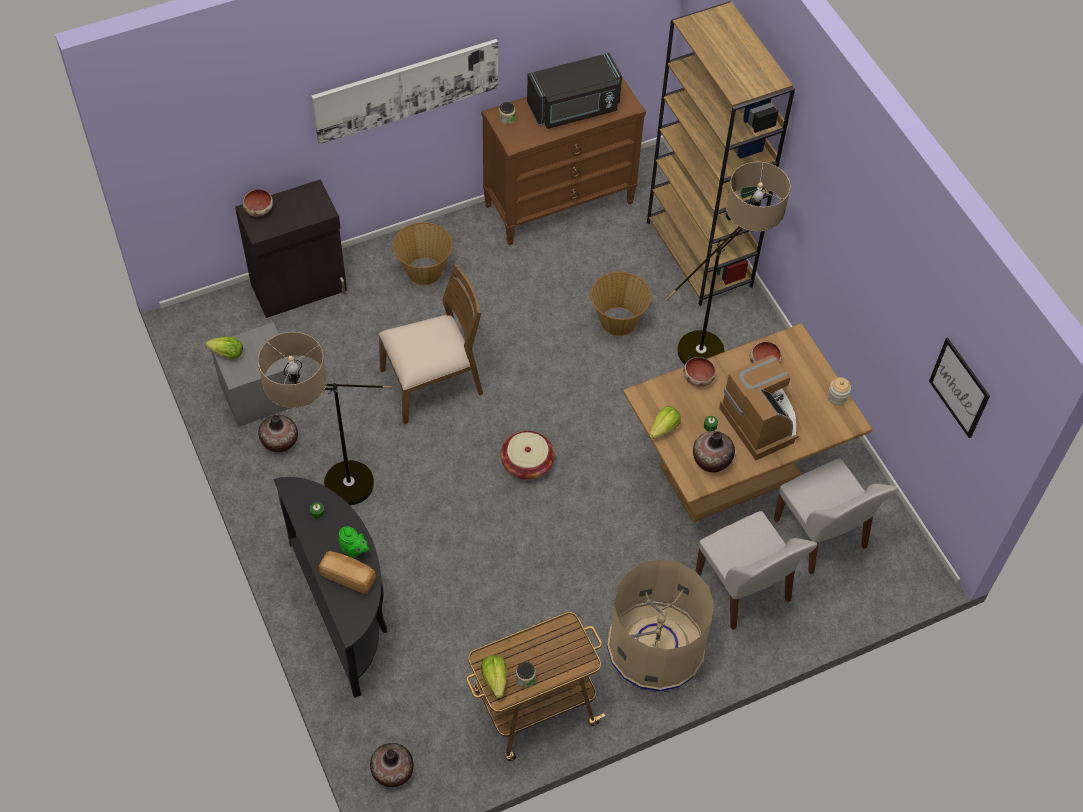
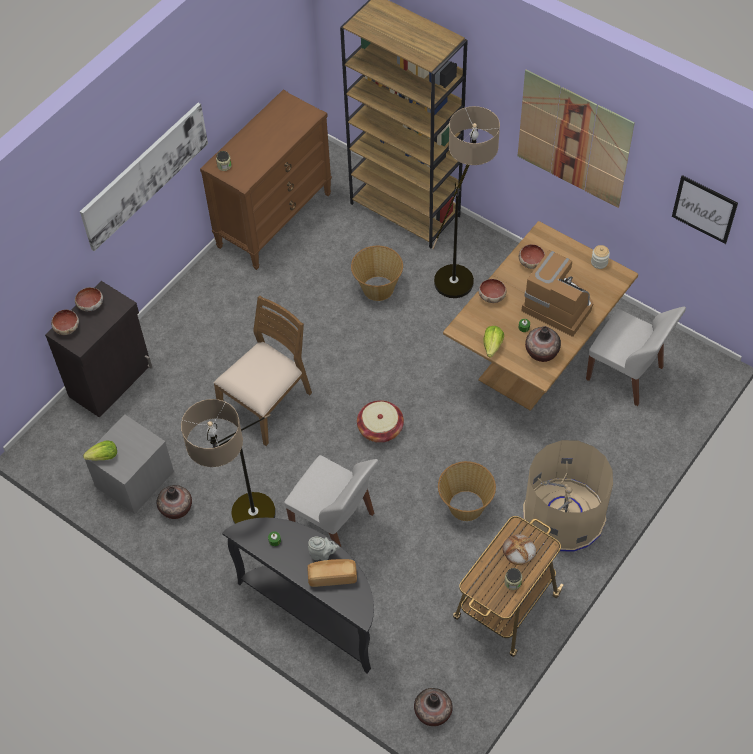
camera: 25 degrees left, 0 degrees up
(295, 197) = (91, 304): none -> bowl
(354, 550) = (323, 554): green teapot -> grey teapot
(424, 271) = (203, 320): basket -> basket (465, 505)
(495, 679) = (491, 595): lettuce -> none
(553, 650) = (518, 551): none -> bread
(574, 108) = (271, 135): black microwave -> none
(744, 589) = (598, 441): white chair -> white chair (334, 522)
(863, 248) = (573, 139): none -> picture

